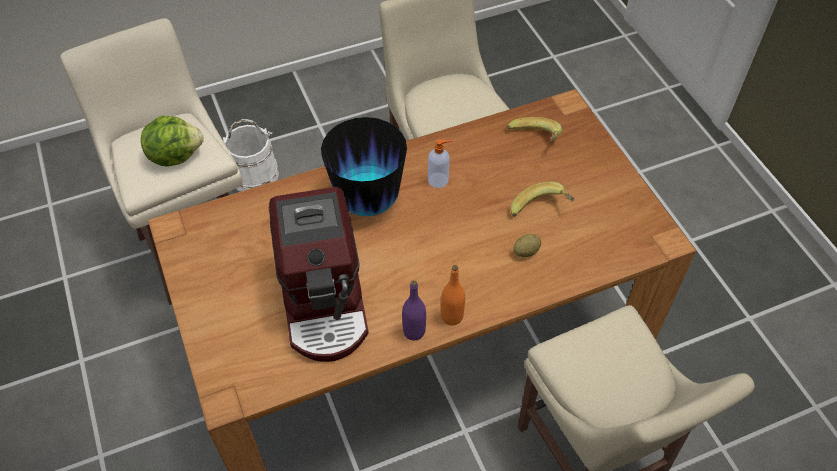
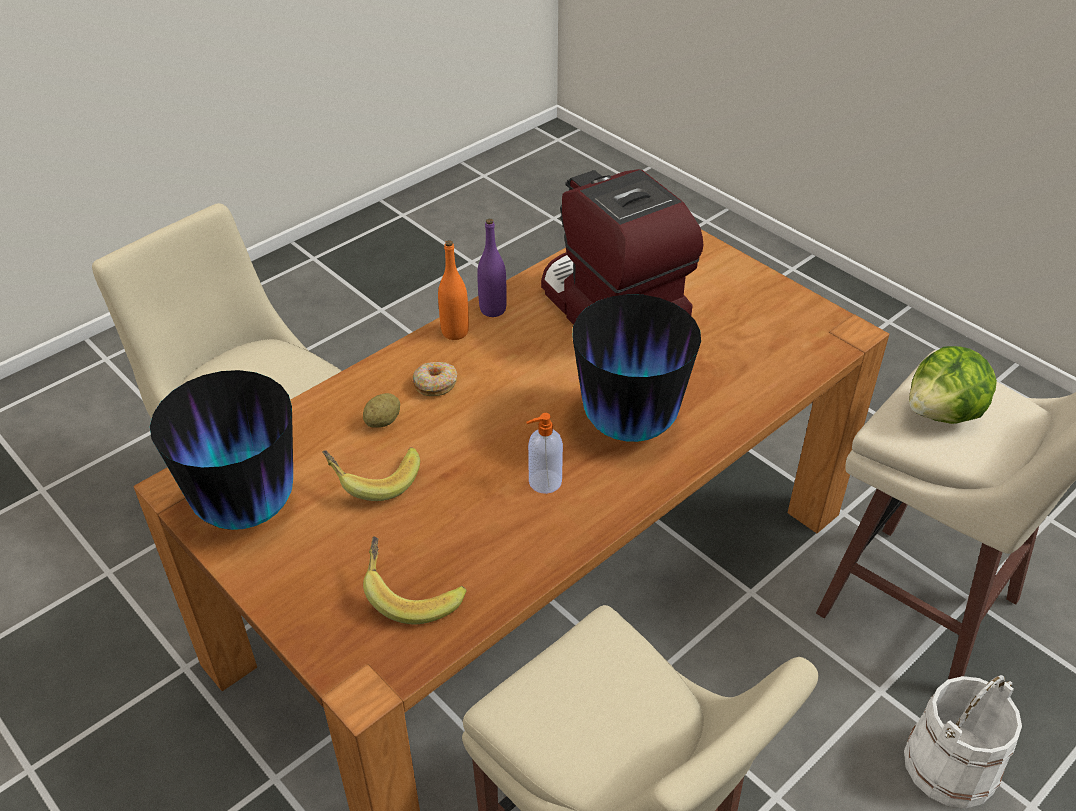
camera: 160 degrees right, 10 degrees down
(481, 272) = (435, 384): none -> donut
(622, 214) = (247, 508): none -> vase

